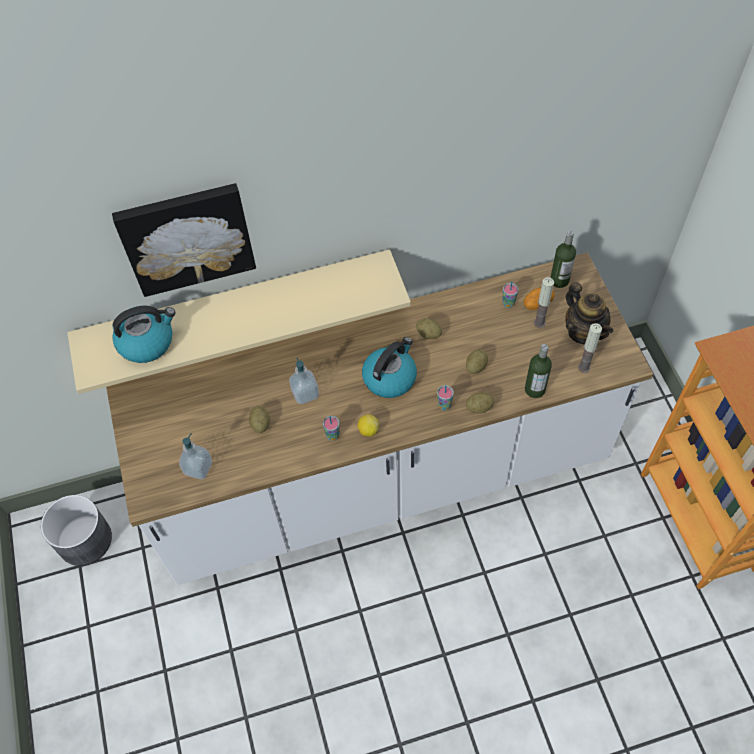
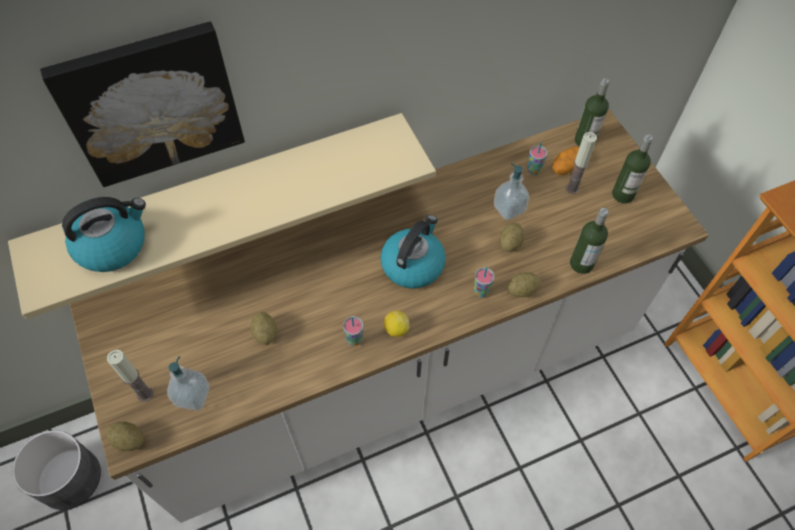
camera: 10 degrees left, 0 degrees up
(305, 393) = (315, 292): soap dispenser -> soap dispenser (509, 208)
(428, 334) = (450, 211): potato -> potato (129, 440)
(583, 332) = (623, 194): teapot -> bottle
(584, 367) = (631, 234): candle -> candle (145, 394)

